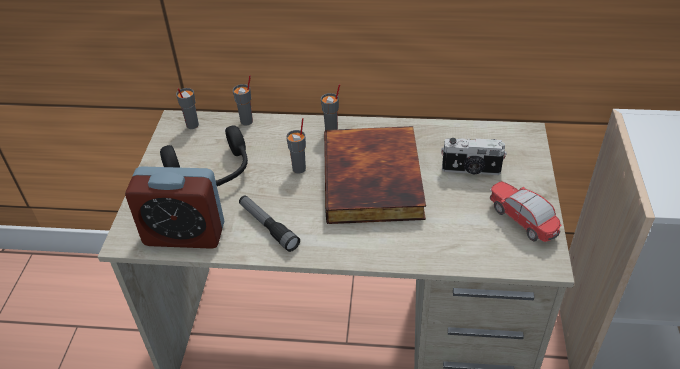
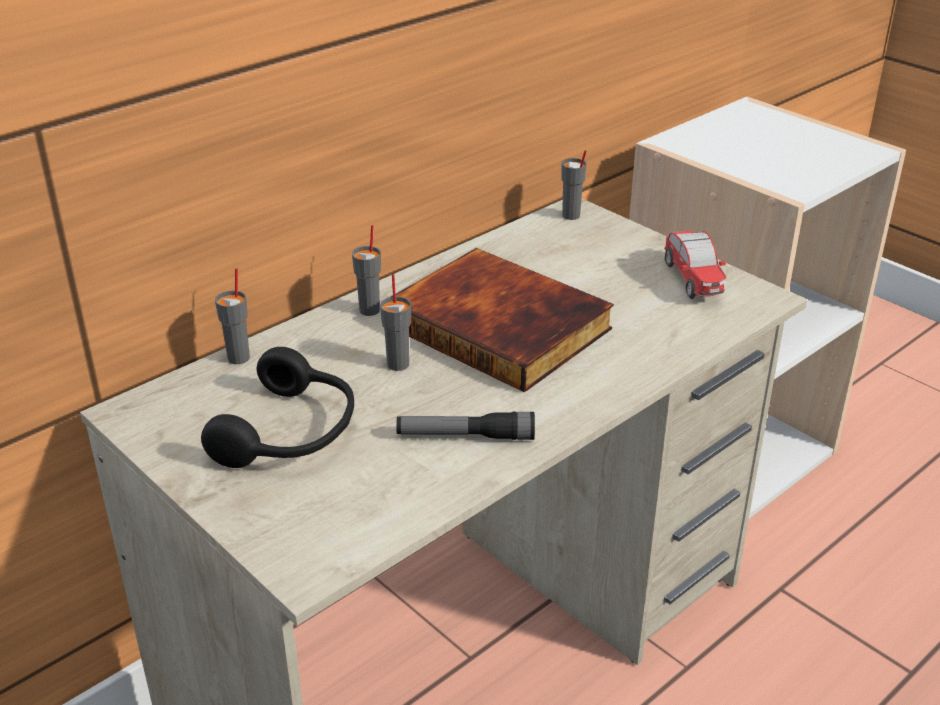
camera: 50 degrees left, 10 degrees down
(184, 234) = (376, 510): alarm clock -> none
(192, 125) = (163, 403): grey cup -> grey cup (571, 216)
(471, 170) = (579, 266): camera -> none
(522, 221) = (693, 279): toy car -> toy car turned 105 degrees counterclockwise

